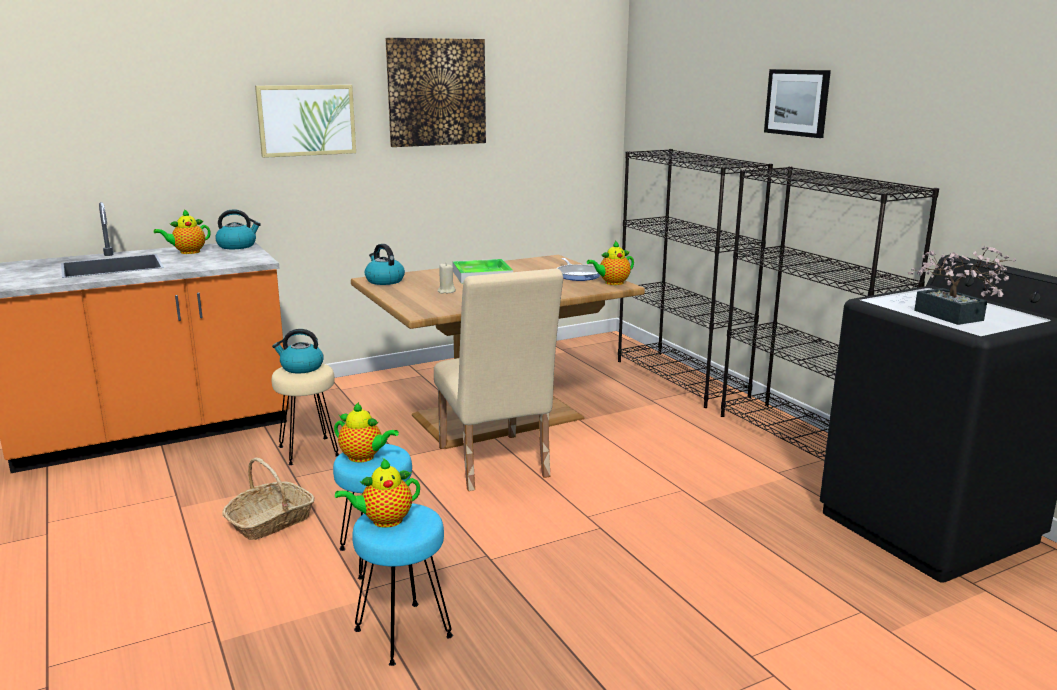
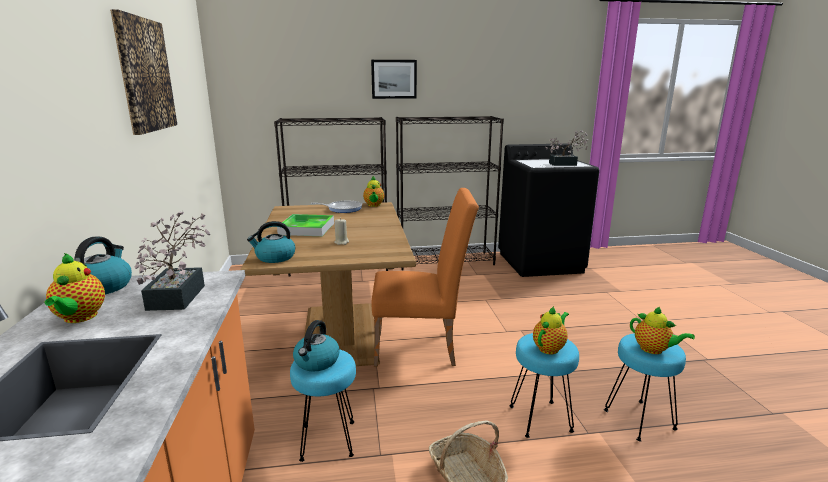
camera: 70 degrees left, 0 degrees up
(226, 259) = (180, 294): none -> potted plant
(306, 120) = (79, 107): picture -> none
(309, 451) = (328, 439): beige stool -> turquoise stool
(384, 521) = (654, 350): teapot -> teapot turned 45 degrees counterclockwise
(495, 466) = (422, 349): beige chair -> orange chair

